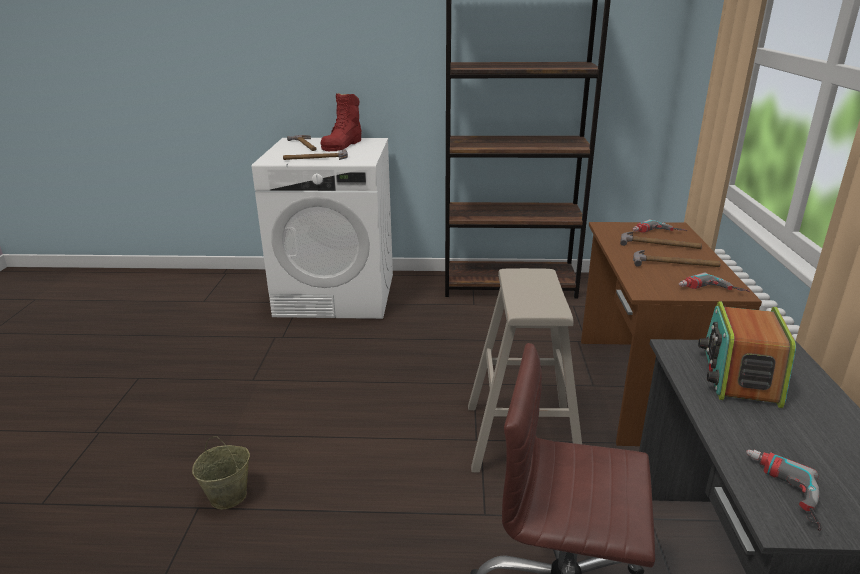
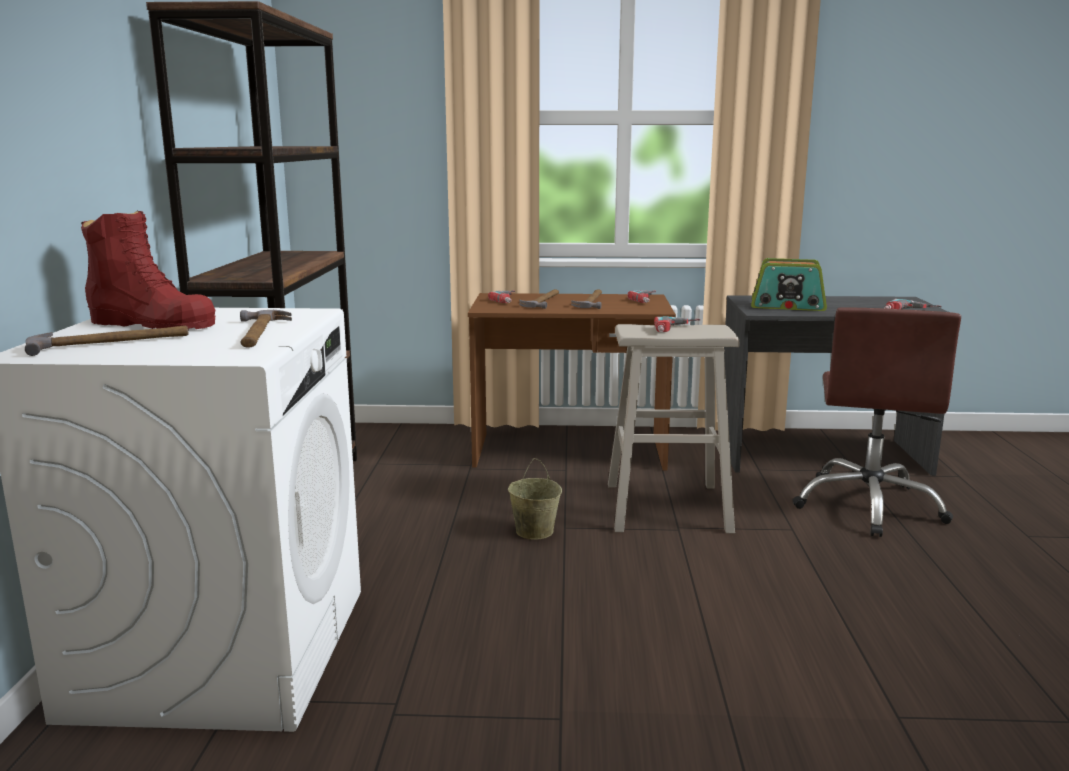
camera: 90 degrees left, 10 degrees down
(229, 495) = (860, 692): beige bucket -> beige bucket (534, 531)
(537, 292) = (679, 329): none -> power drill

